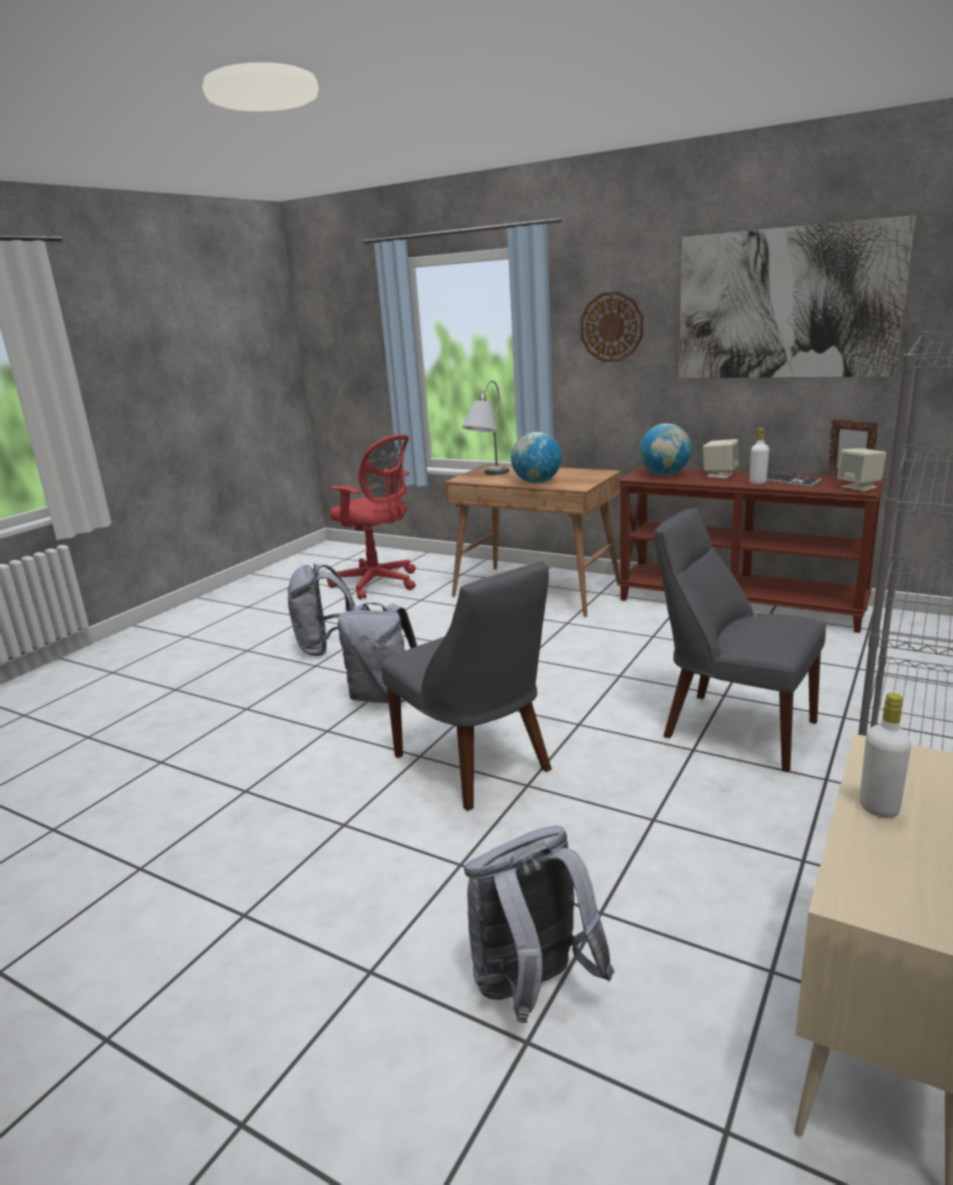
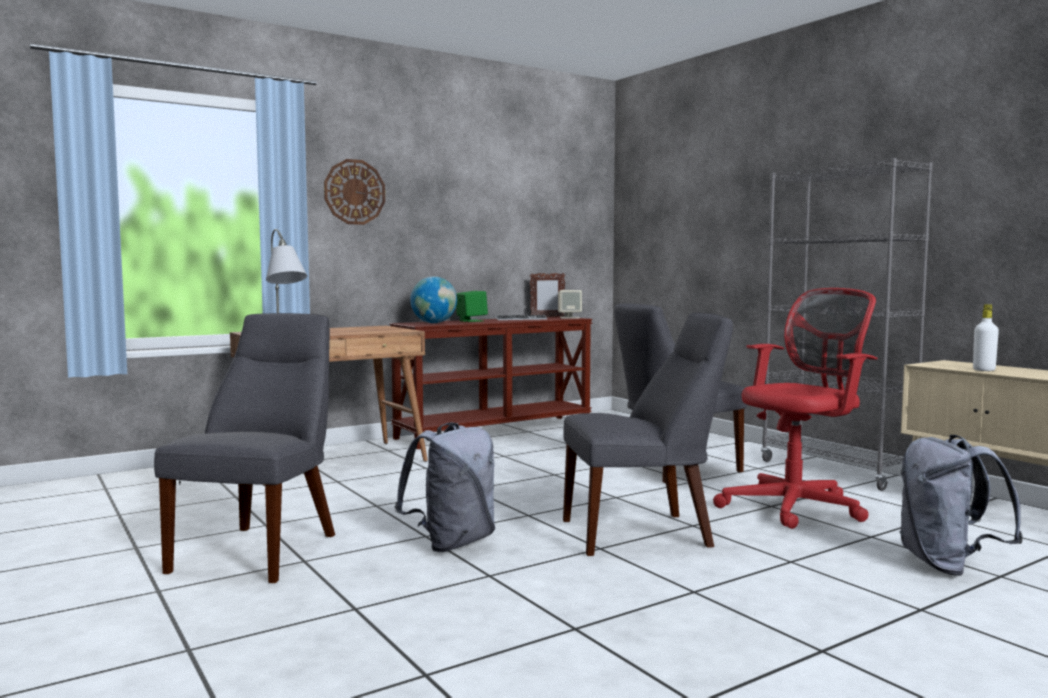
camera: 65 degrees left, 15 degrees down
(324, 647) = (261, 550): grey backpack -> grey chair
(378, 583) = (129, 504): red office chair -> red office chair (797, 507)
(537, 482) = (356, 332): globe -> none
(719, 475) = (471, 321): beige speaker -> green speaker
(758, 483) = (512, 320): white bottle -> none
(786, 304) = (490, 187): picture -> none

